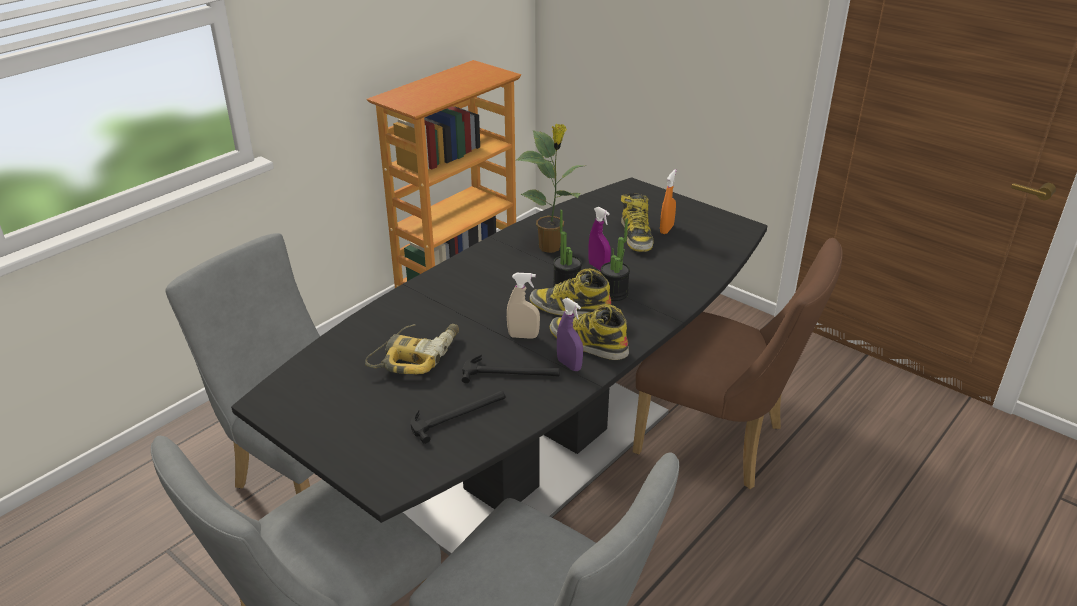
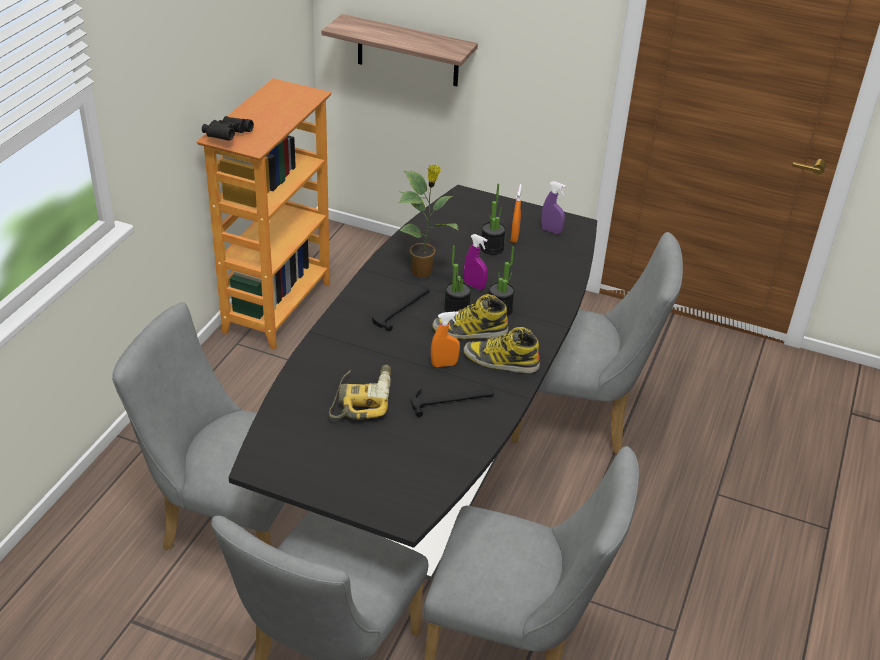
camera: 20 degrees left, 5 degrees up
(396, 98) = (226, 137): none -> black binoculars
(459, 414) = (429, 445): hammer -> hammer (401, 308)
(523, 336) = (444, 364): beige spray bottle -> orange spray bottle
(569, 365) = (495, 384): purple spray bottle -> purple spray bottle (551, 231)
(614, 49) = (408, 51): none -> shelf
(636, 236) = (492, 248): boot -> potted plant
(720, 443) = (580, 418): brown chair -> grey chair

